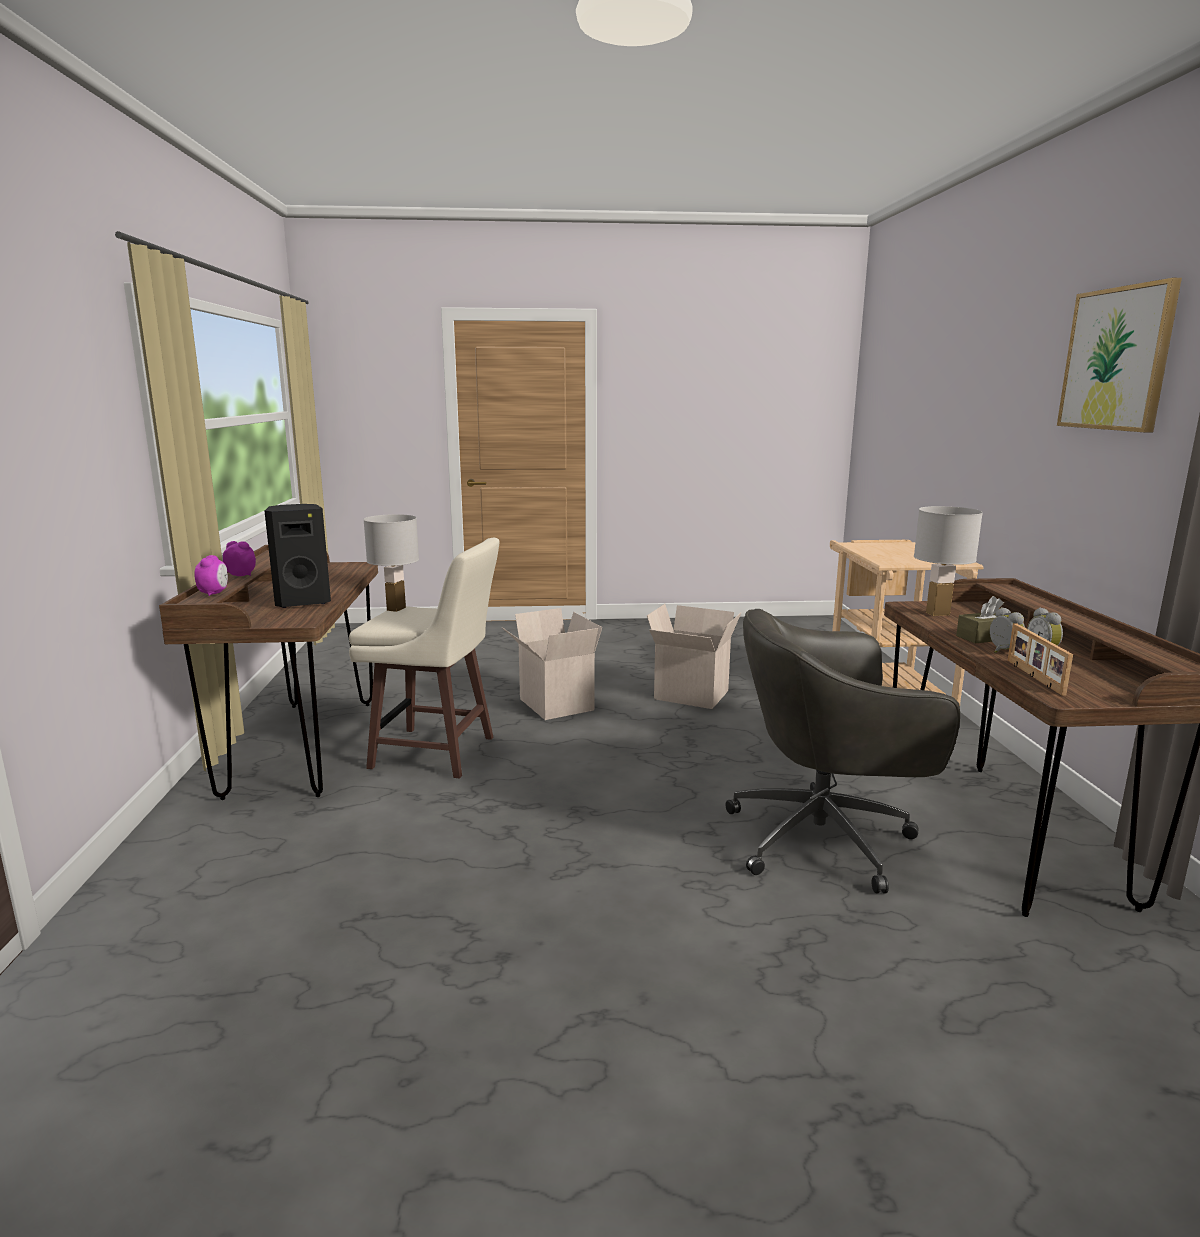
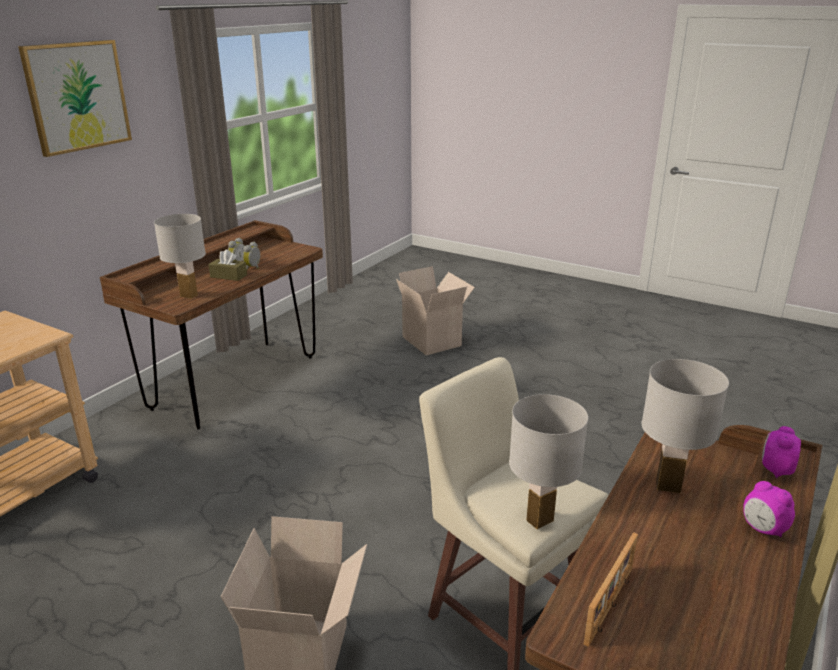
camera: 145 degrees left, 10 degrees up
(303, 602) = (667, 487): black speaker -> white table lamp
(689, 696) = (148, 593): cardboard box -> cardboard box (433, 341)
(825, 839) = (323, 411): grey office chair -> none
(1033, 677) = (286, 257): picture frame -> picture frame (611, 605)

